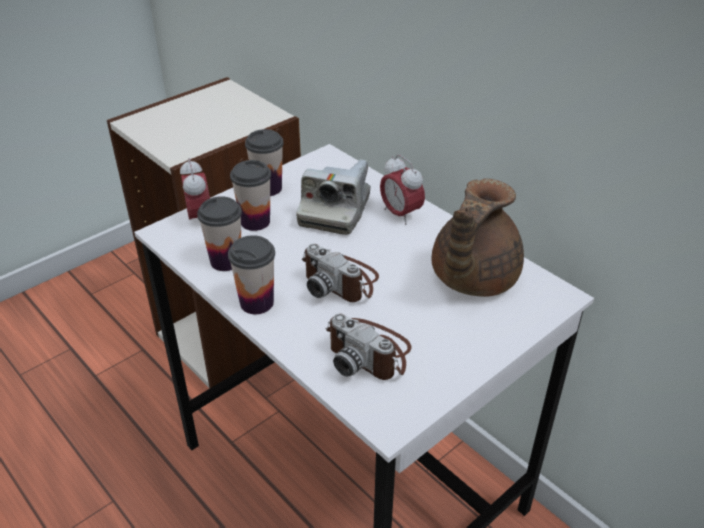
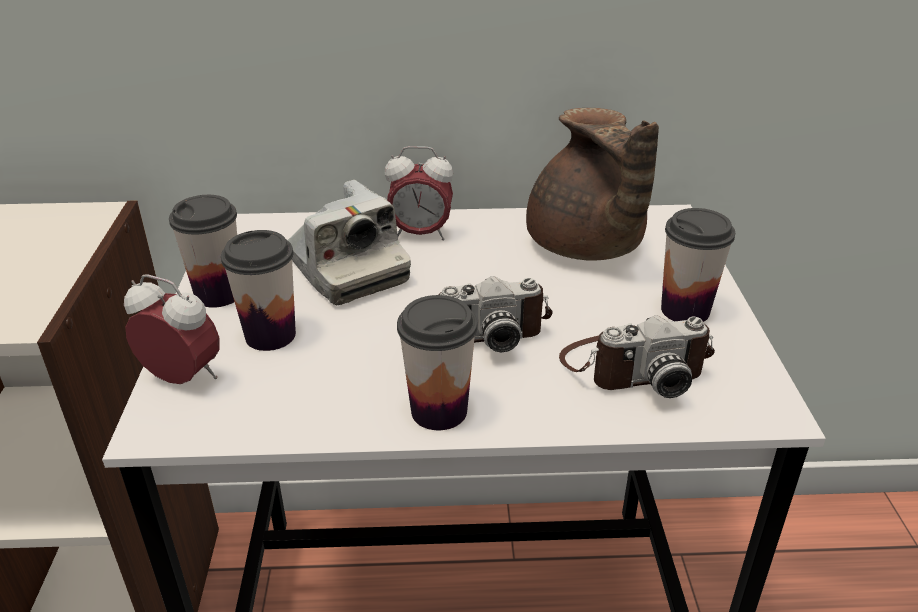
camera: 50 degrees left, 5 degrees down
(226, 261) = (314, 398): cup -> cup (685, 310)

